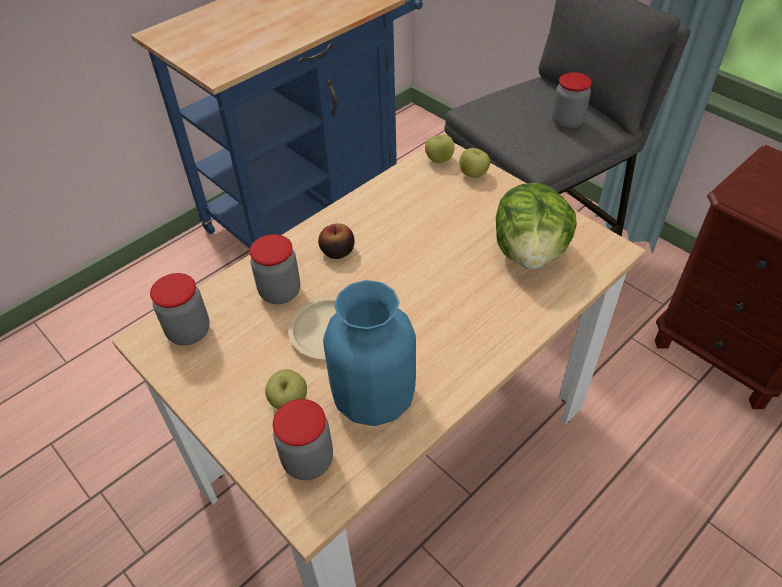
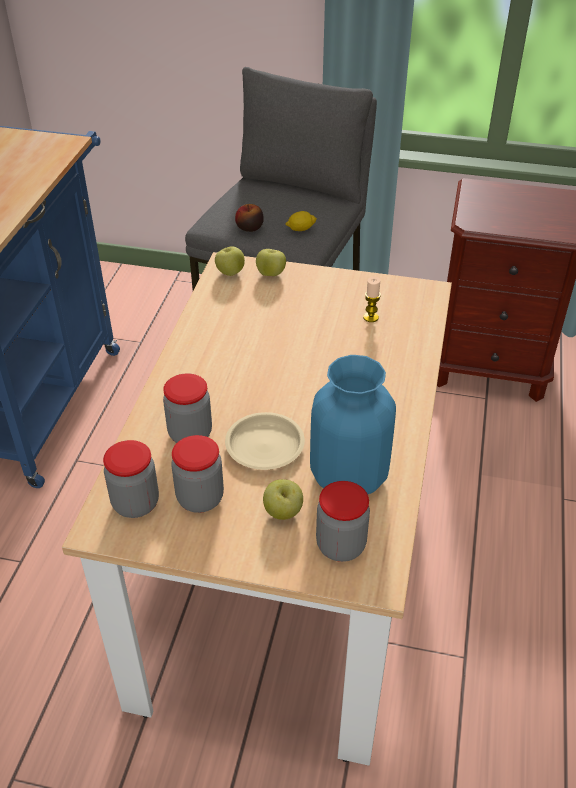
camera: 35 degrees left, 5 degrees down
(337, 251) = (210, 380): apple -> apple (249, 227)
(530, 253) = (370, 317): lettuce -> candle
(547, 142) = (300, 229): none -> lemon
(567, 122) = (302, 208): jar -> jar (200, 498)

